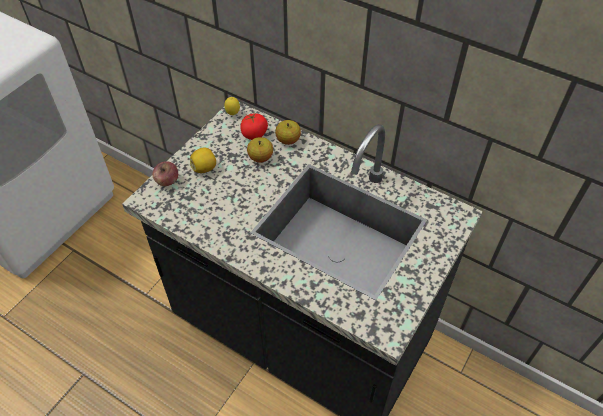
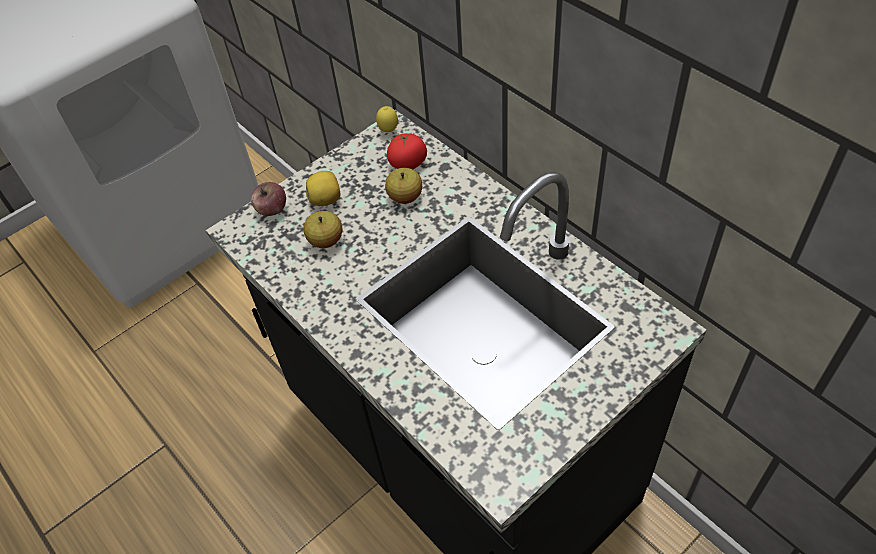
camera: 20 degrees right, 0 degrees up
(288, 140) = (451, 178): apple -> apple (326, 241)

